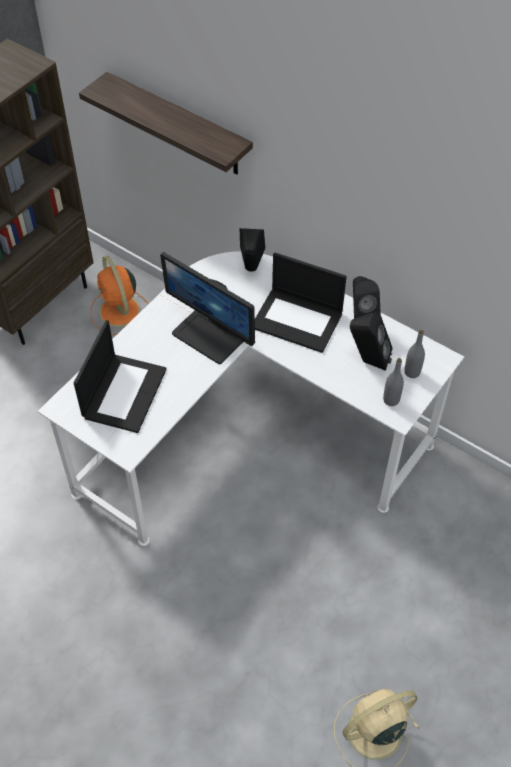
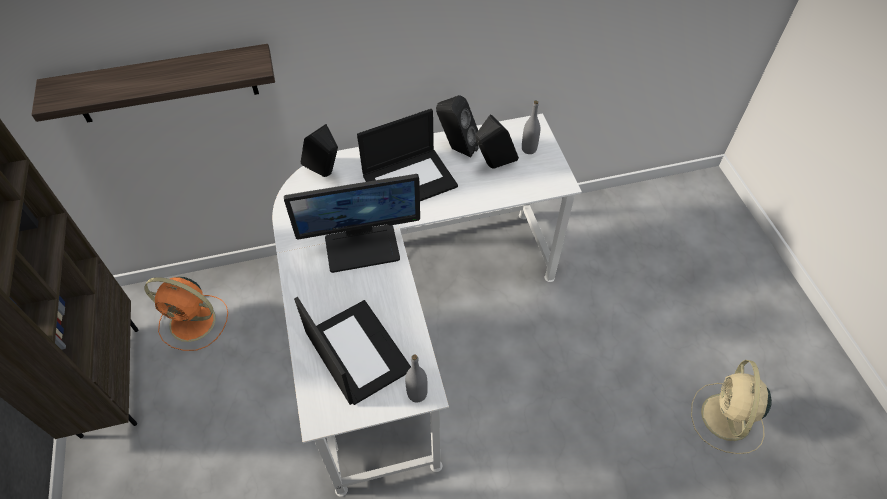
camera: 50 degrees left, 0 degrees up
(391, 400) = (542, 177): grey bottle -> grey bottle (417, 393)

